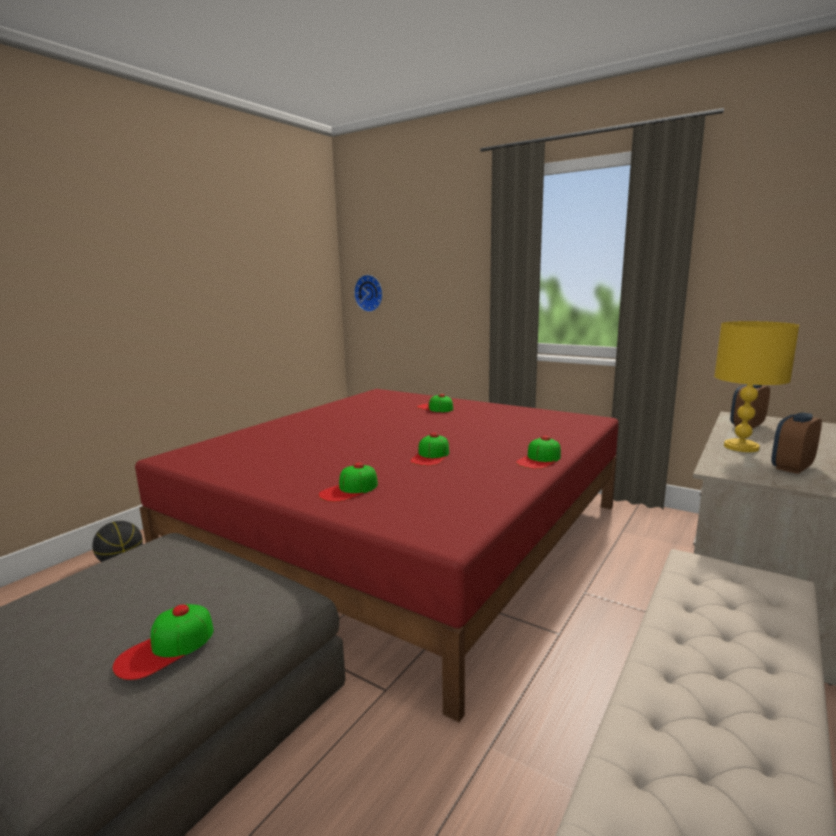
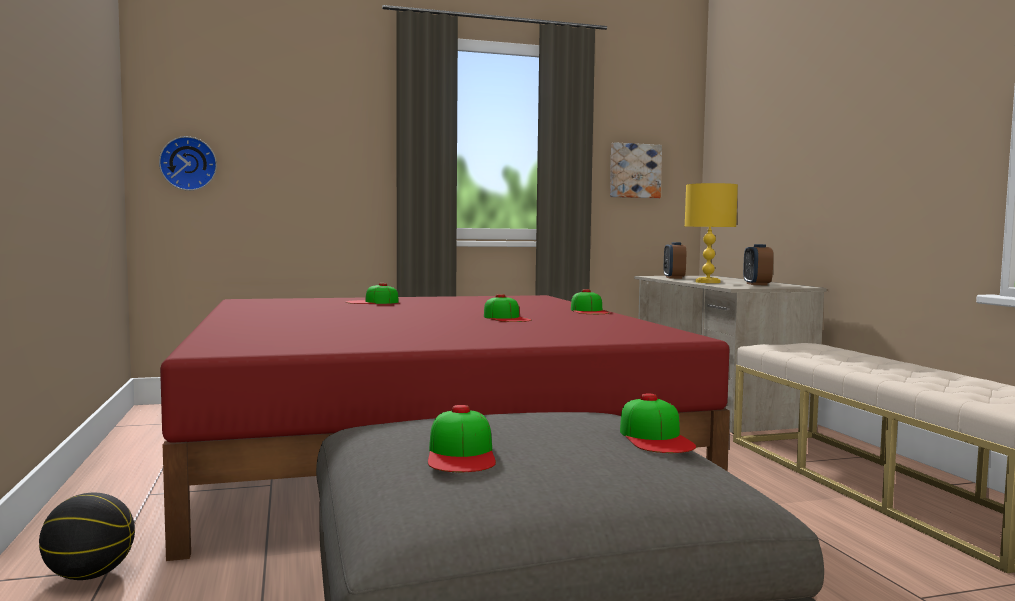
camera: 50 degrees left, 10 degrees down
(349, 490) = (527, 335): cap -> cap (461, 454)
(761, 283) = (634, 171): none -> picture

